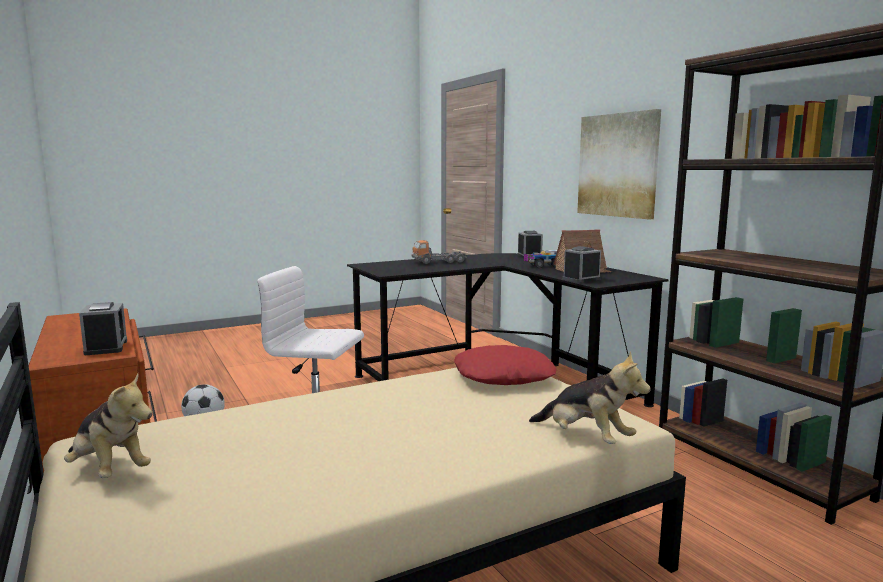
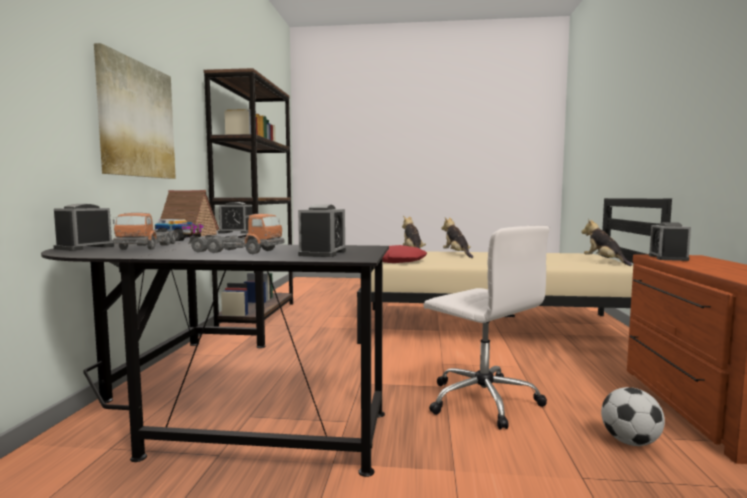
camera: 145 degrees left, 5 degrees down
(391, 265) = (322, 253): none -> alarm clock
(461, 437) = (457, 255): none -> plush toy
(504, 259) = (148, 247): none -> toy truck

